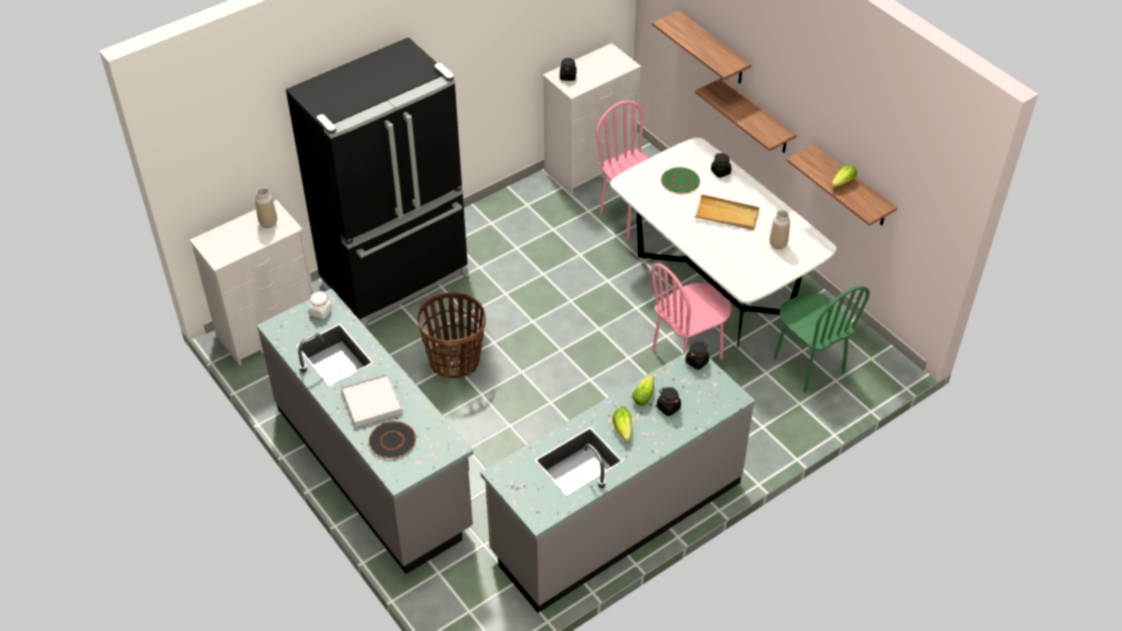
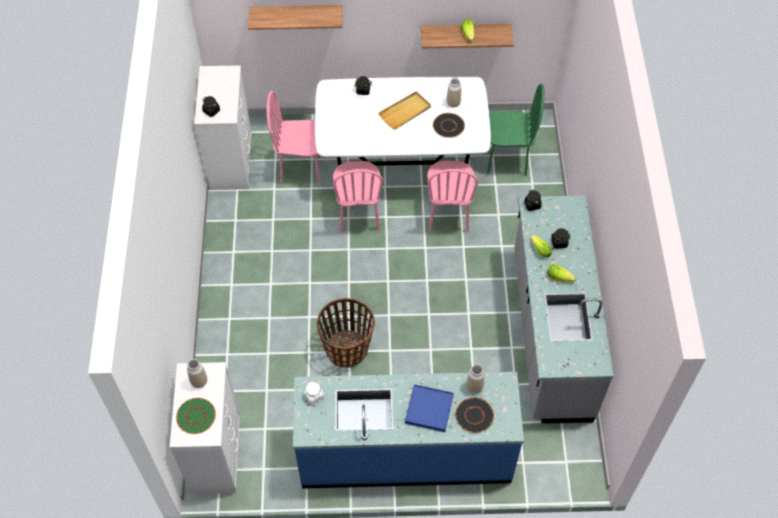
camera: 55 degrees left, 10 degrees up
(372, 402) = (429, 409): white tray -> blue tray
(373, 468) = (405, 453): grey counter -> blue counter
(397, 278) = (237, 340): black fridge -> none
(426, 424) = (474, 387): none -> vase
(618, 286) = (358, 215): none -> pink chair
(680, 181) = (352, 116): green plate -> green plate (196, 416)
(744, 255) = (448, 126): none -> black plate
(756, 117) = (357, 38): shelf -> none

